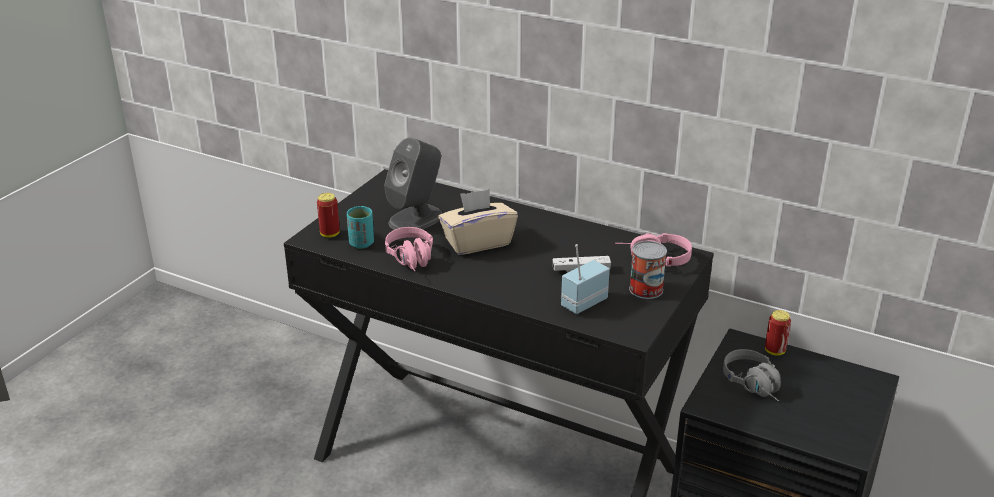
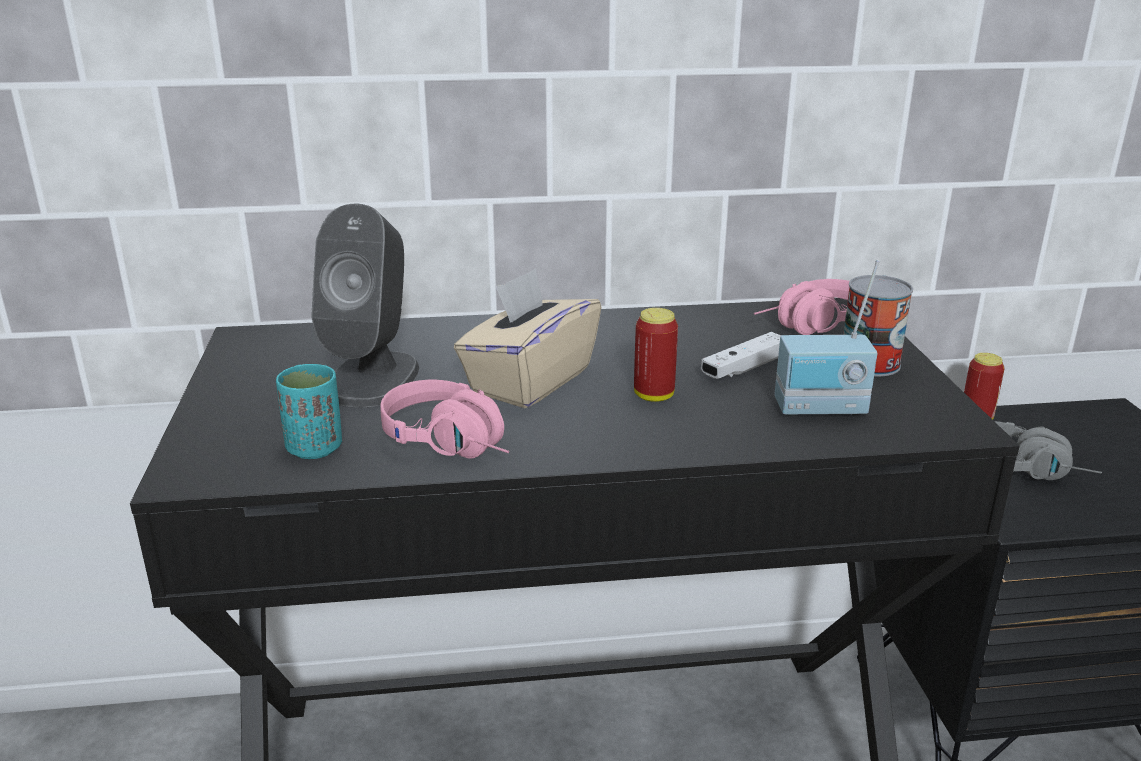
camera: 35 degrees left, 5 degrees down
(330, 234) = (225, 453): can -> can (653, 396)
(582, 302) = (821, 410): radio -> radio turned 105 degrees counterclockwise

